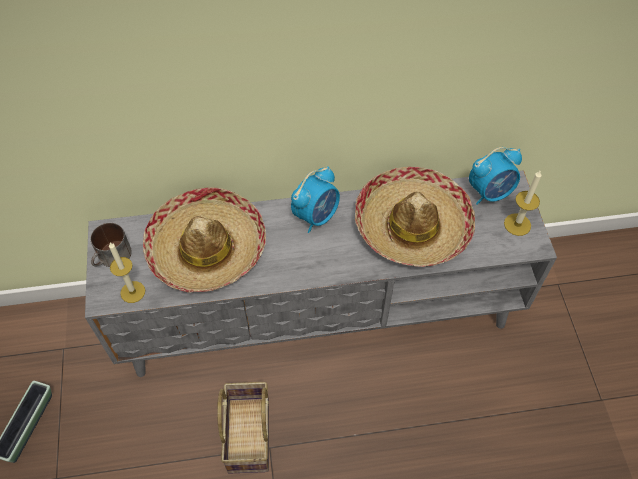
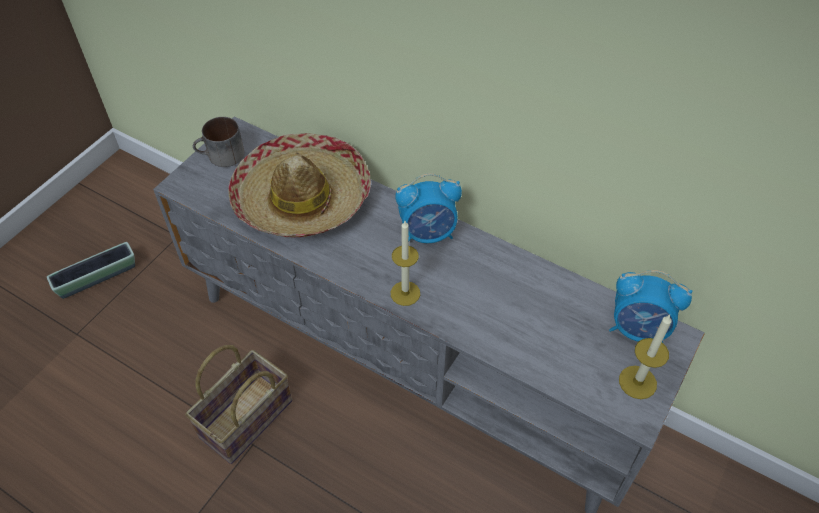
camera: 40 degrees right, 5 degrees down
(132, 292) = (207, 194): candle -> candle (405, 293)
(412, 225) = (516, 305): hat -> none

